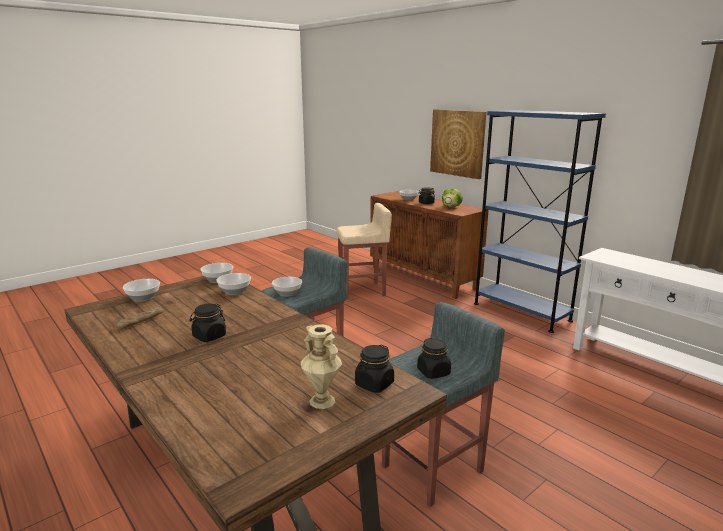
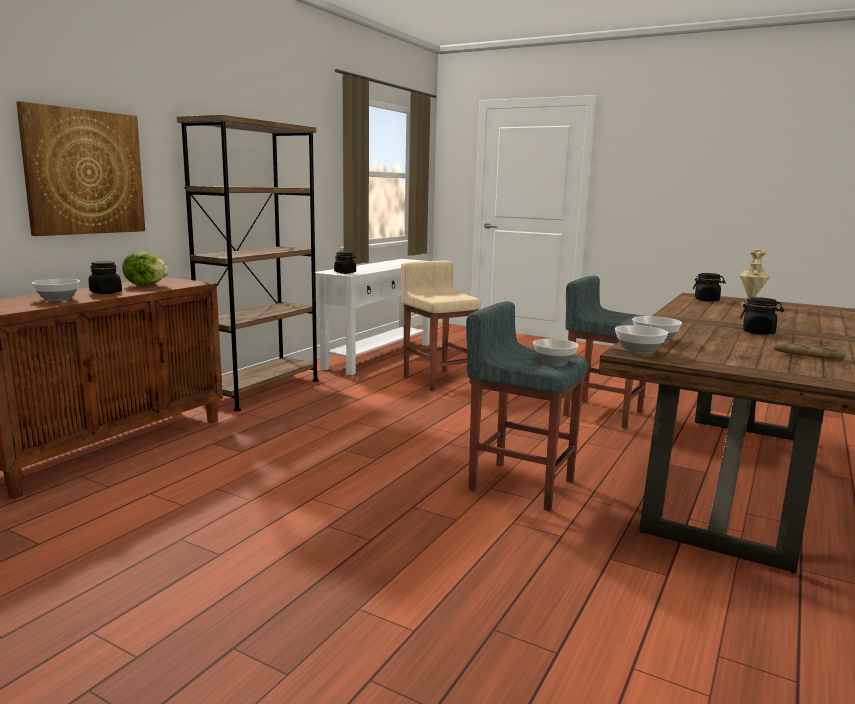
camera: 110 degrees left, 5 degrees down
(144, 298) = (767, 369): bowl -> none
(363, 291) = (180, 490): beige stool -> beige stool (438, 380)
(433, 372) = (626, 316): black jar -> black jar (345, 272)
(521, 312) = (261, 390): blue bookcase -> brown bookcase

